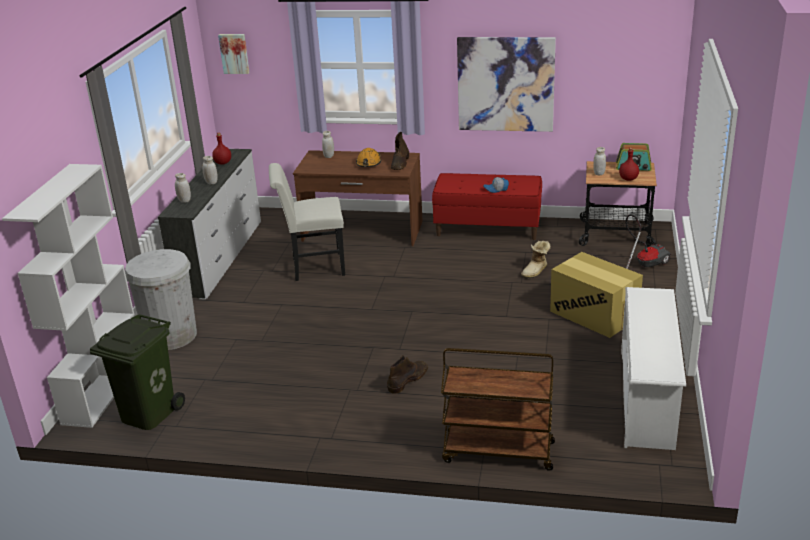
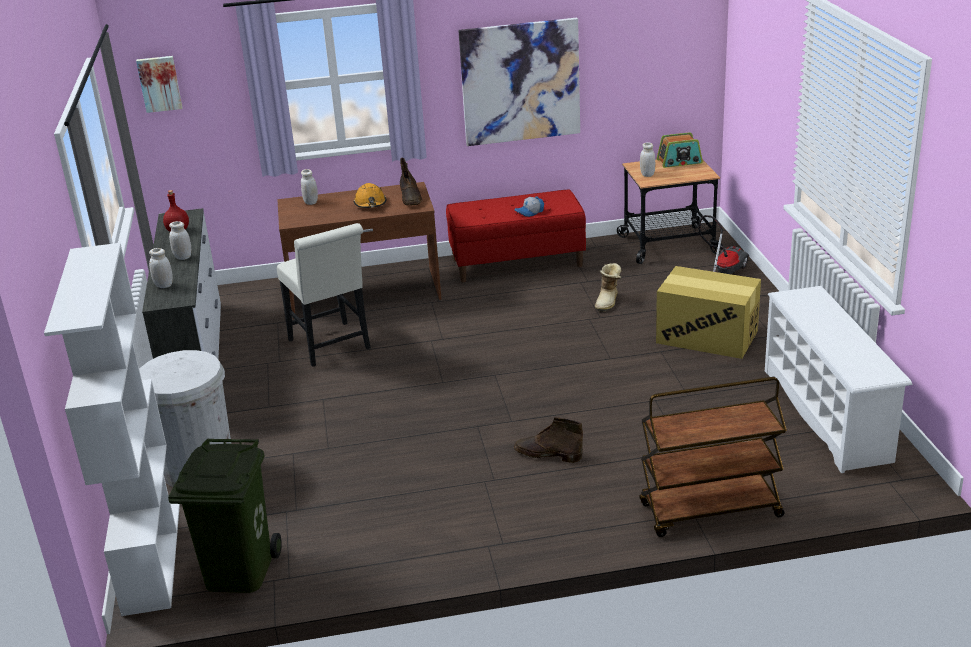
camera: 20 degrees left, 0 degrees up
(313, 267) = (332, 347): white chair -> white chair turned 90 degrees counterclockwise
(408, 380) = (547, 454): brown boot -> brown boot turned 90 degrees counterclockwise
(628, 179) = (684, 176): red bottle -> none

